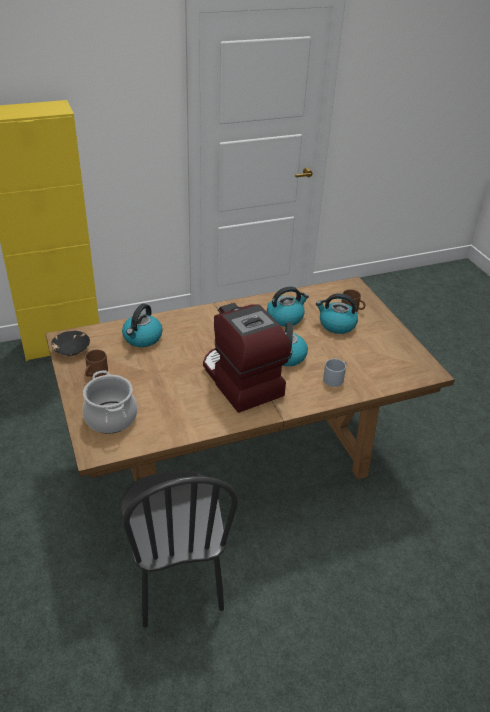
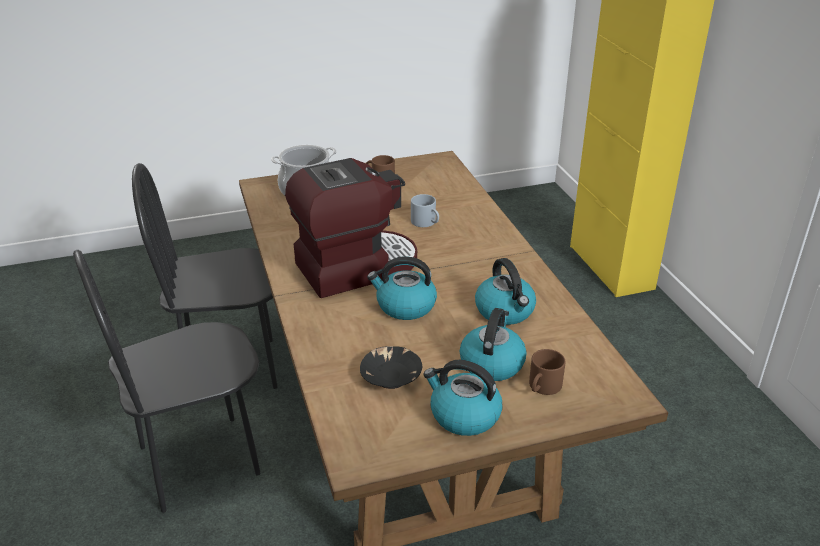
camera: 95 degrees right, 5 degrees down
(71, 349) = (422, 164): black bowl -> black bowl (392, 377)
(142, 338) = (444, 202): kettle -> kettle (463, 415)
(293, 584) = (199, 461): none -> black chair
(335, 378) = (352, 347): grey mug -> grey mug (426, 222)

